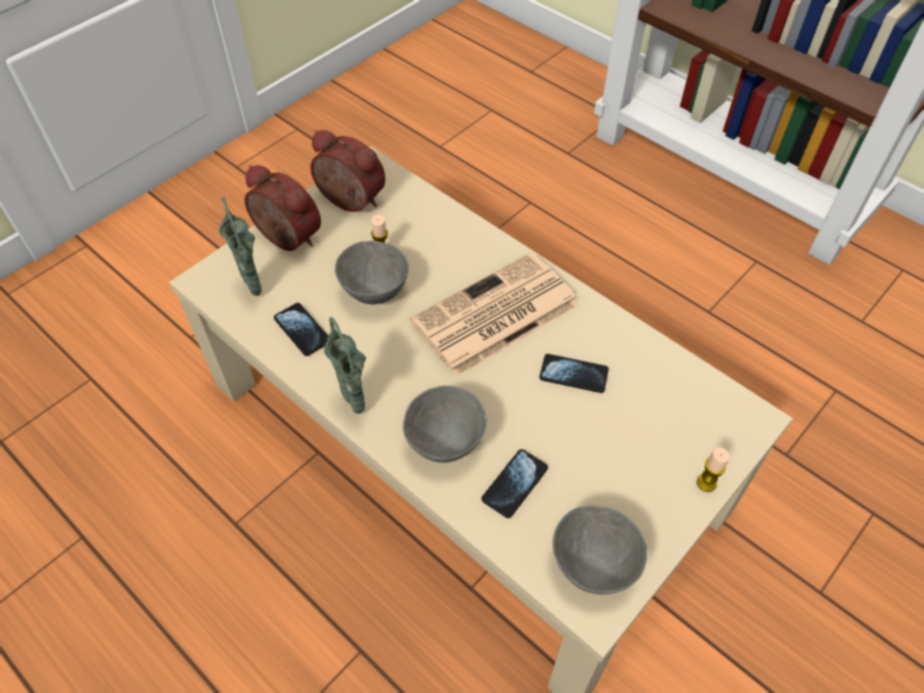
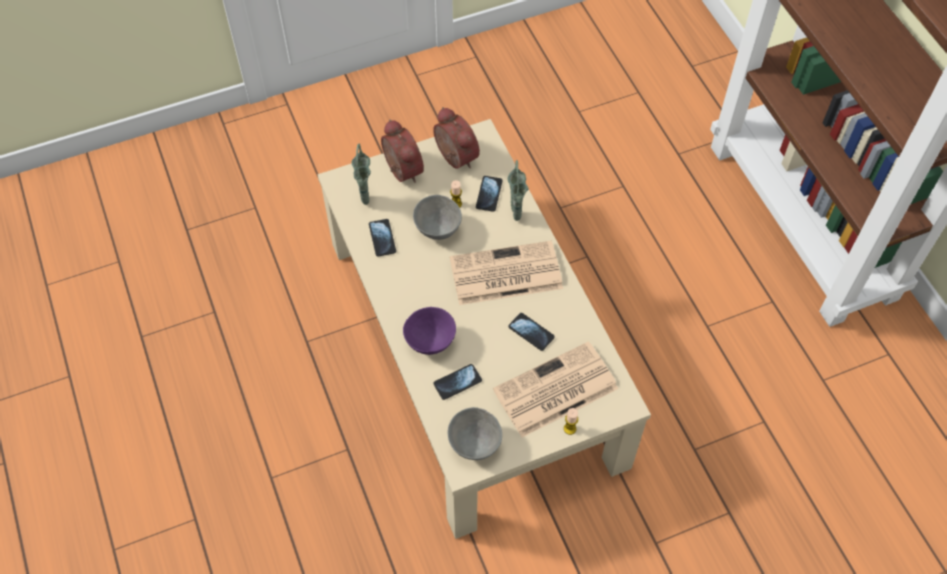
camera: 25 degrees right, 5 degrees up
(357, 410) = (390, 302): green vase -> green vase (516, 218)
(418, 228) = (489, 194): none -> phone
(445, 445) = (430, 343): grey bowl -> purple bowl
(652, 439) = (554, 391): none -> newspaper

